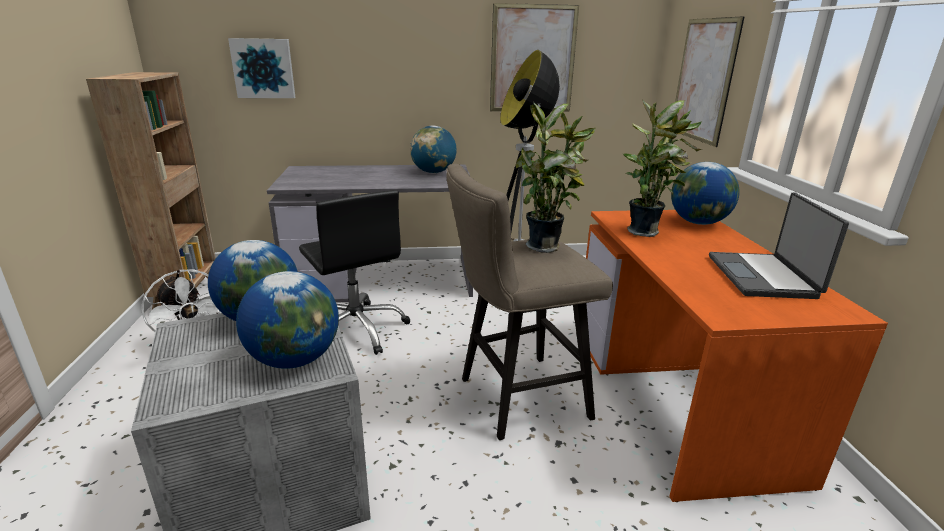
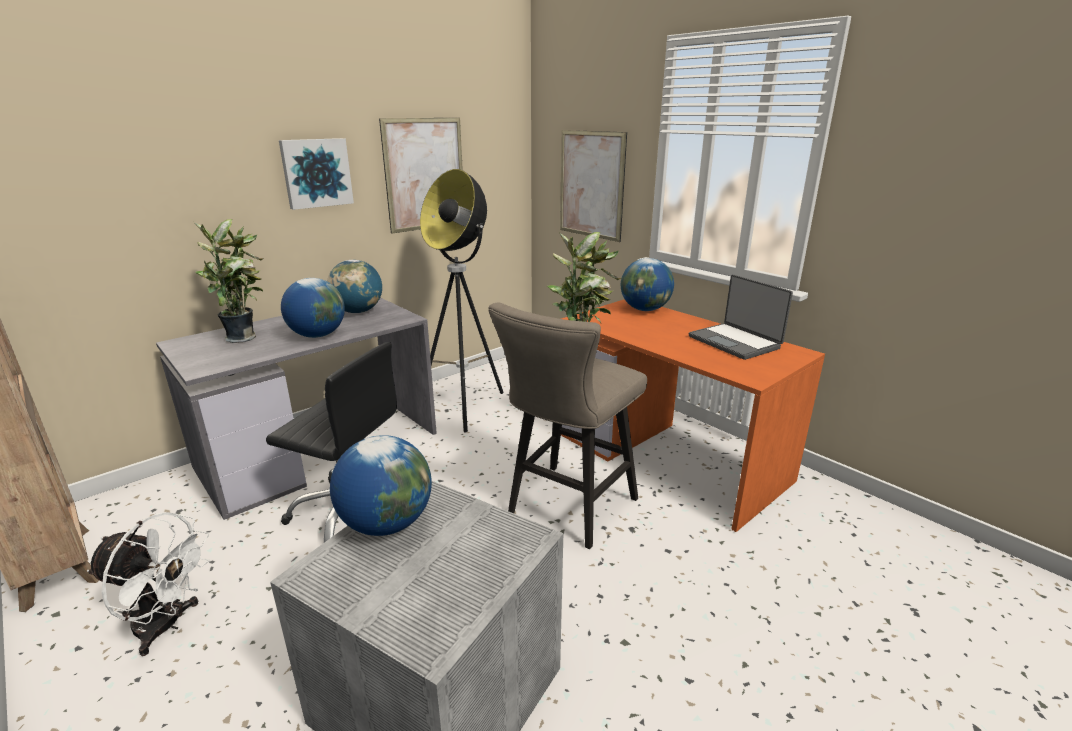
camera: 35 degrees left, 0 degrees up
(263, 68) = (94, 218): picture -> picture (316, 173)
(295, 359) = (485, 543): globe -> globe (317, 335)
(645, 231) = (623, 327): potted plant -> potted plant (244, 337)

